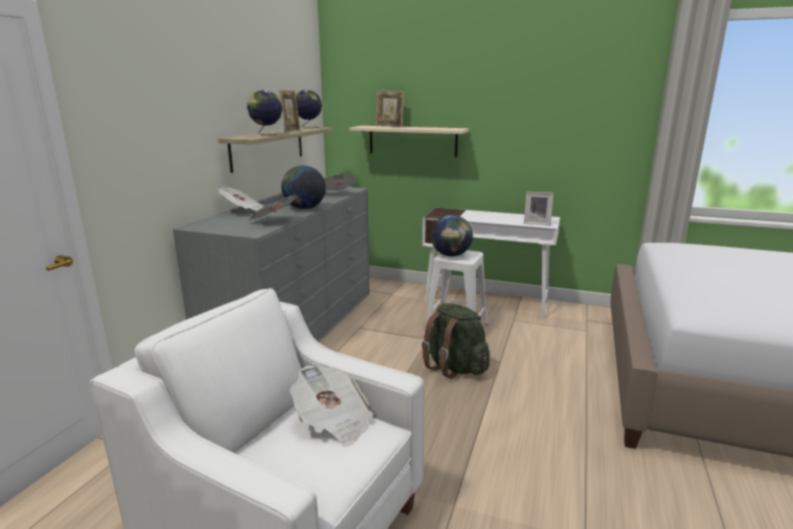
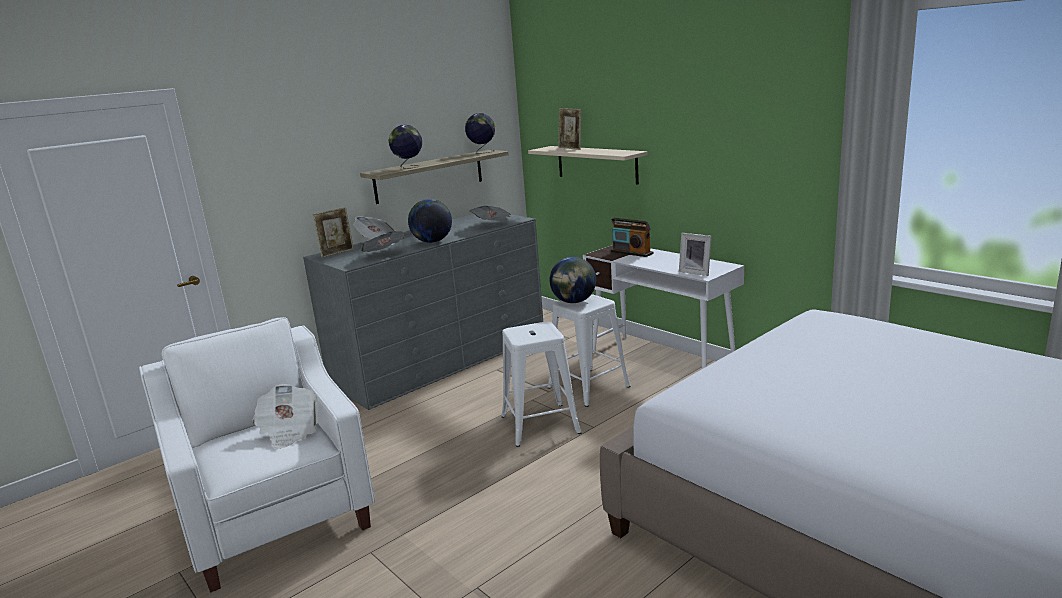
camera: 30 degrees right, 0 degrees up
(291, 131) = (446, 160): picture frame -> picture frame (337, 253)
(454, 367) = (540, 424): green backpack -> white stool
(460, 213) = (631, 252): none -> radio

